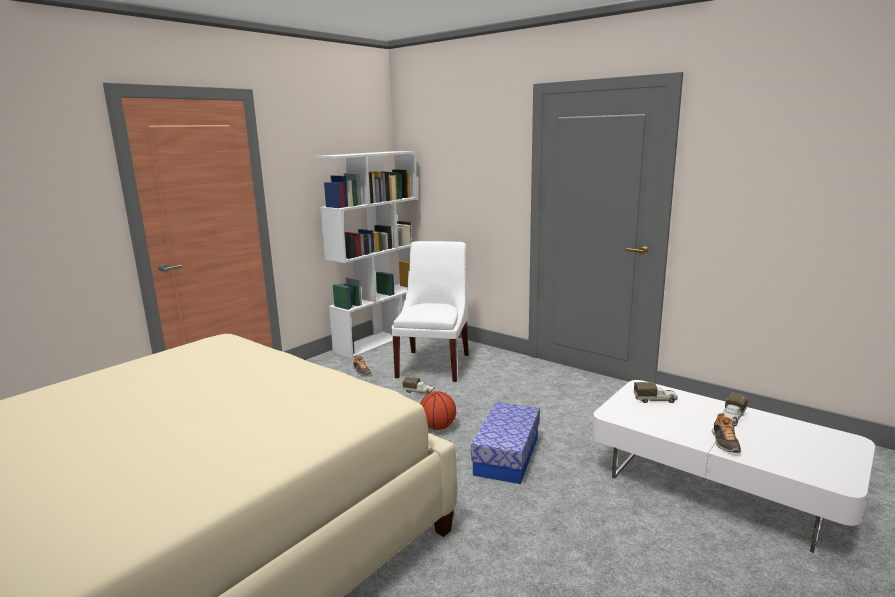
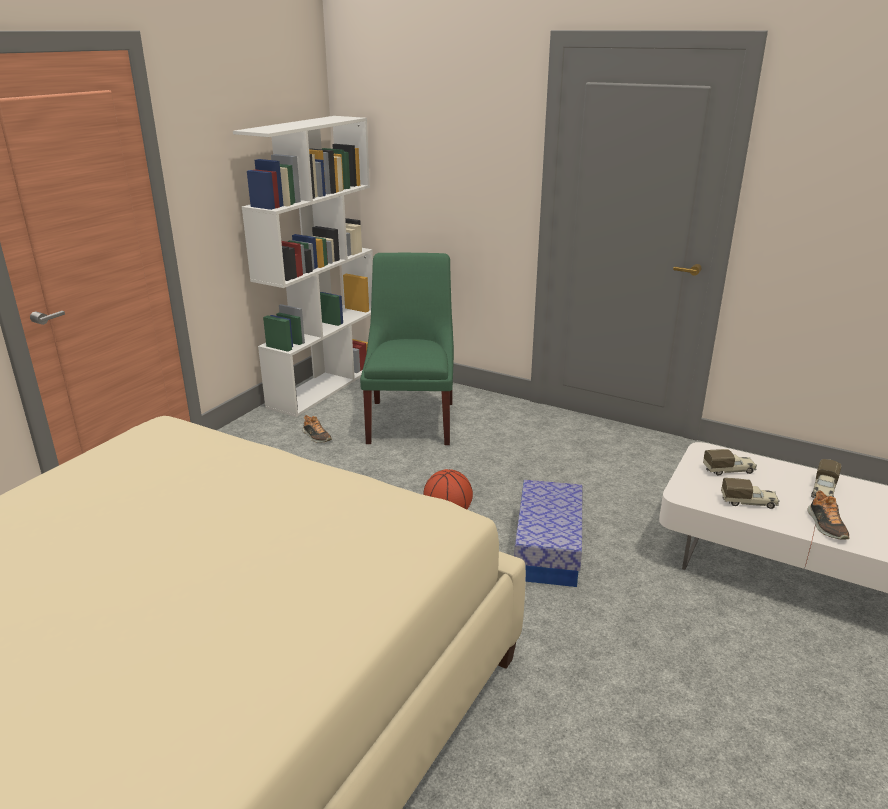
camera: 10 degrees left, 10 degrees up
(419, 392) = (406, 463): toy truck -> toy truck (749, 502)
(434, 364) = (412, 419): white chair -> green chair

